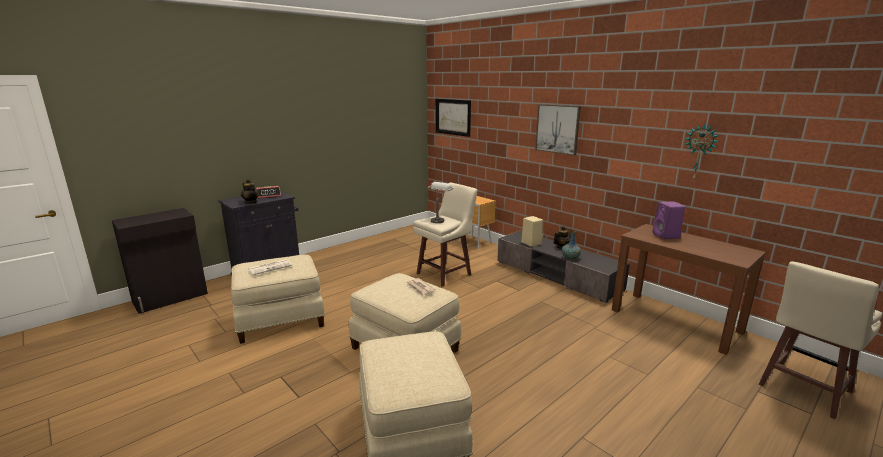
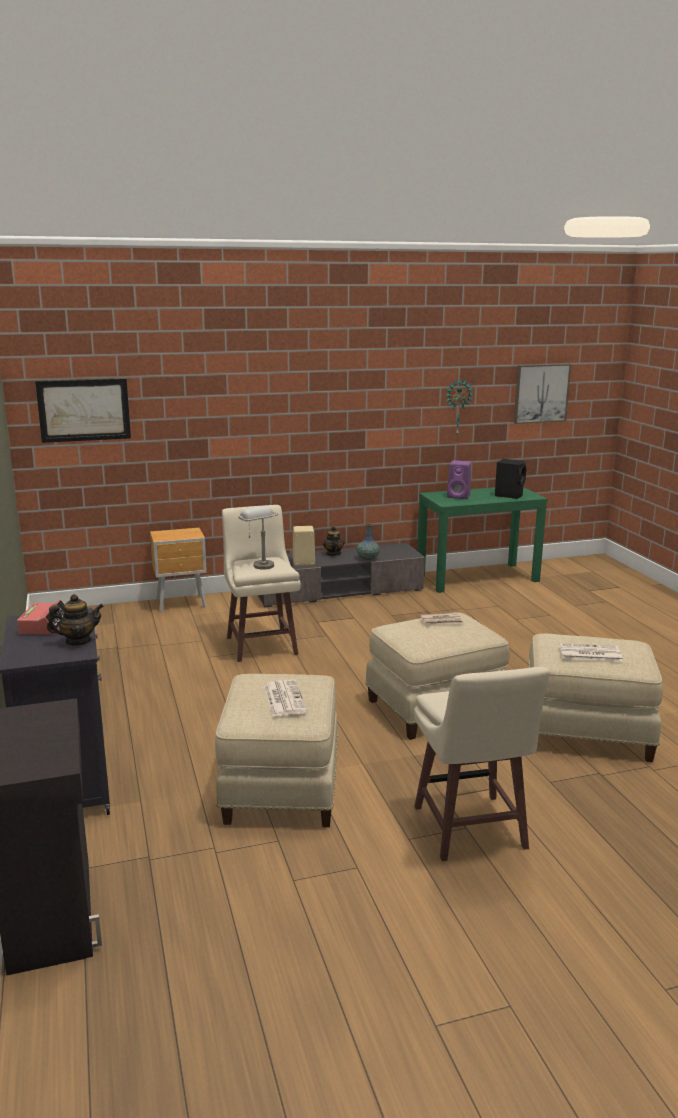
camera: 65 degrees left, 0 degrees up
(398, 358) = (589, 653): none -> newspaper
(557, 129) = (294, 404): picture -> picture (541, 393)
(675, 321) = (477, 577): brown console table -> green console table
(717, 252) = (509, 495): none -> black speaker
(803, 389) = (593, 578): beige stool -> beige stool (469, 830)

